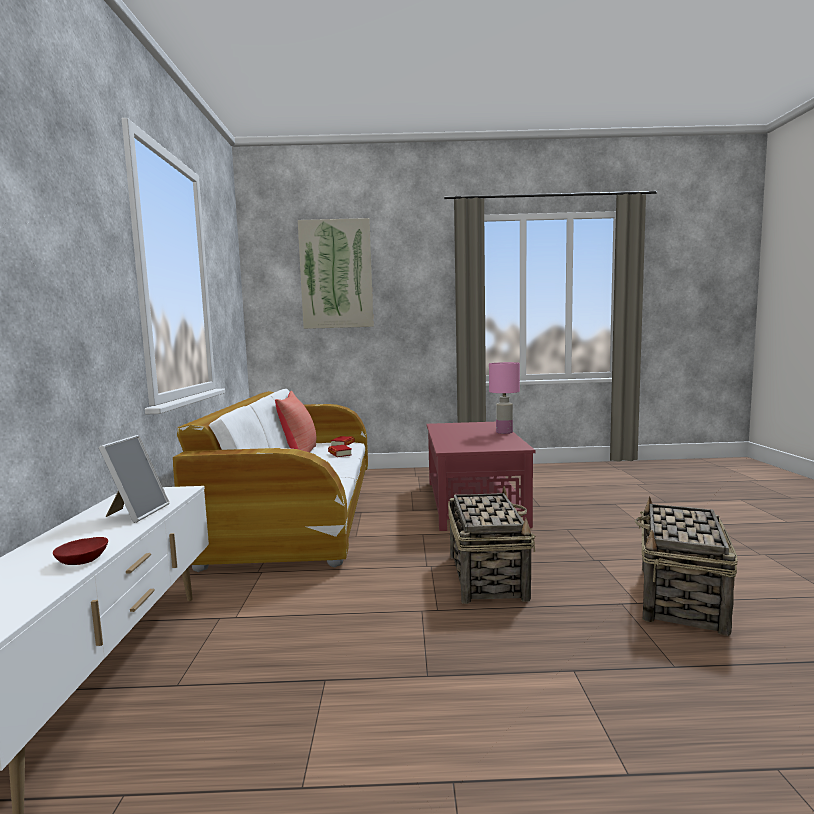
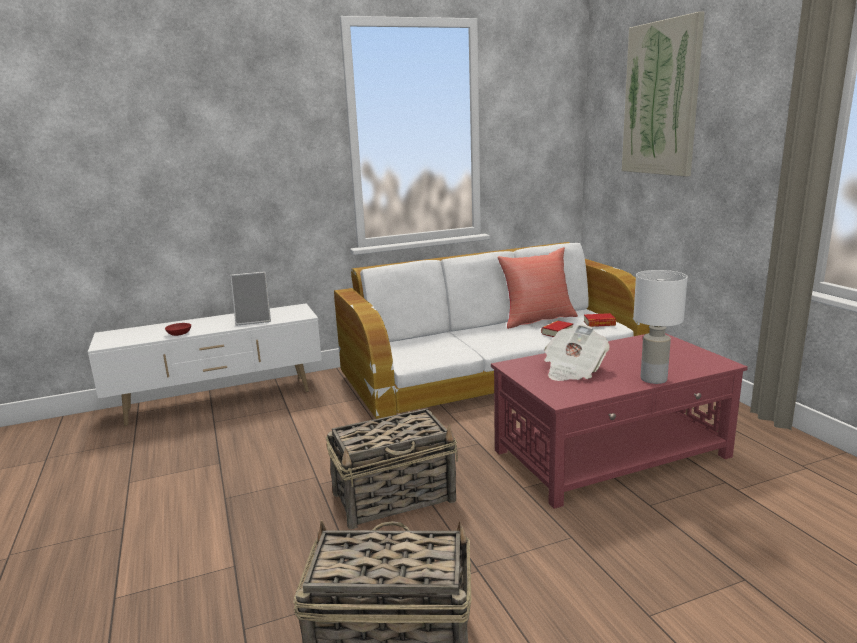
camera: 70 degrees right, 10 degrees up
(473, 441) = (573, 370): none -> newspaper
(504, 432) = (652, 379): pink table lamp -> white table lamp

